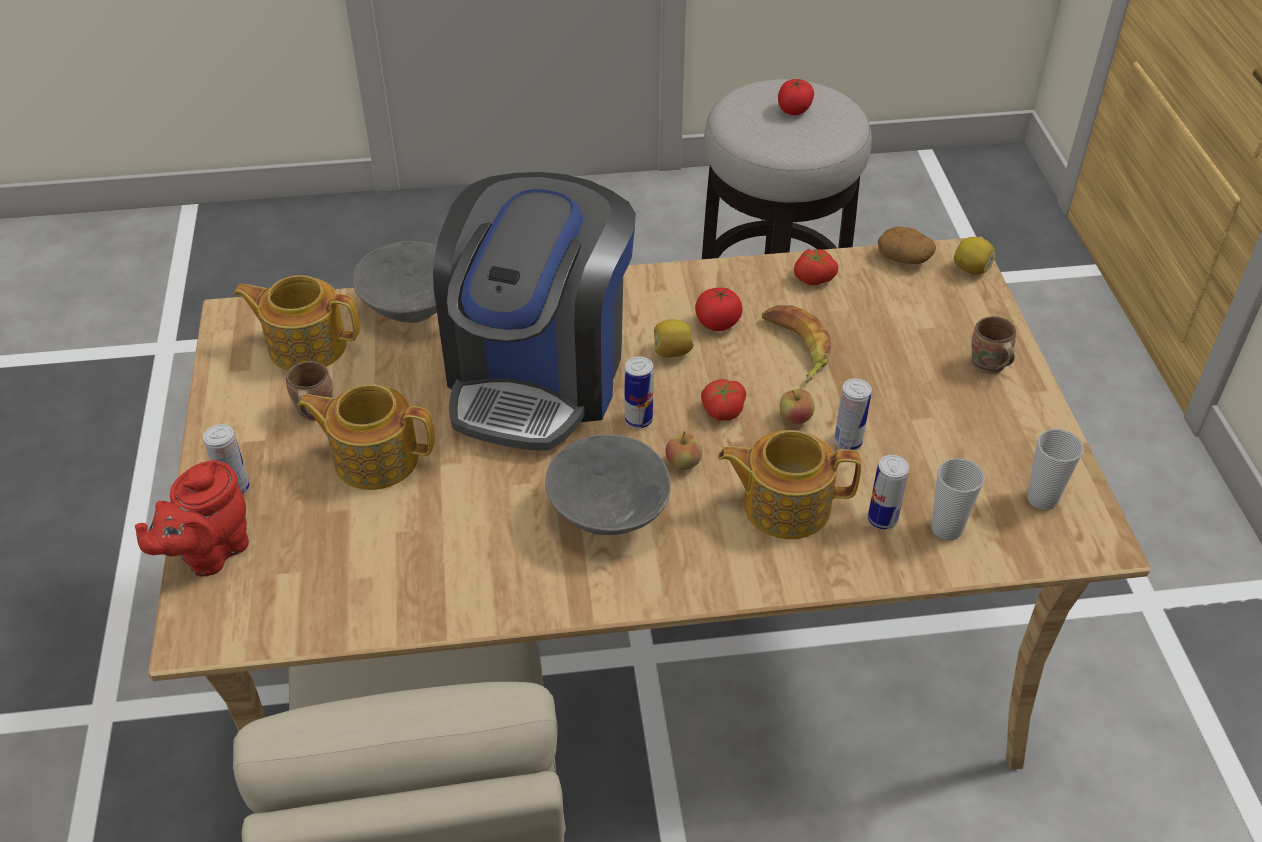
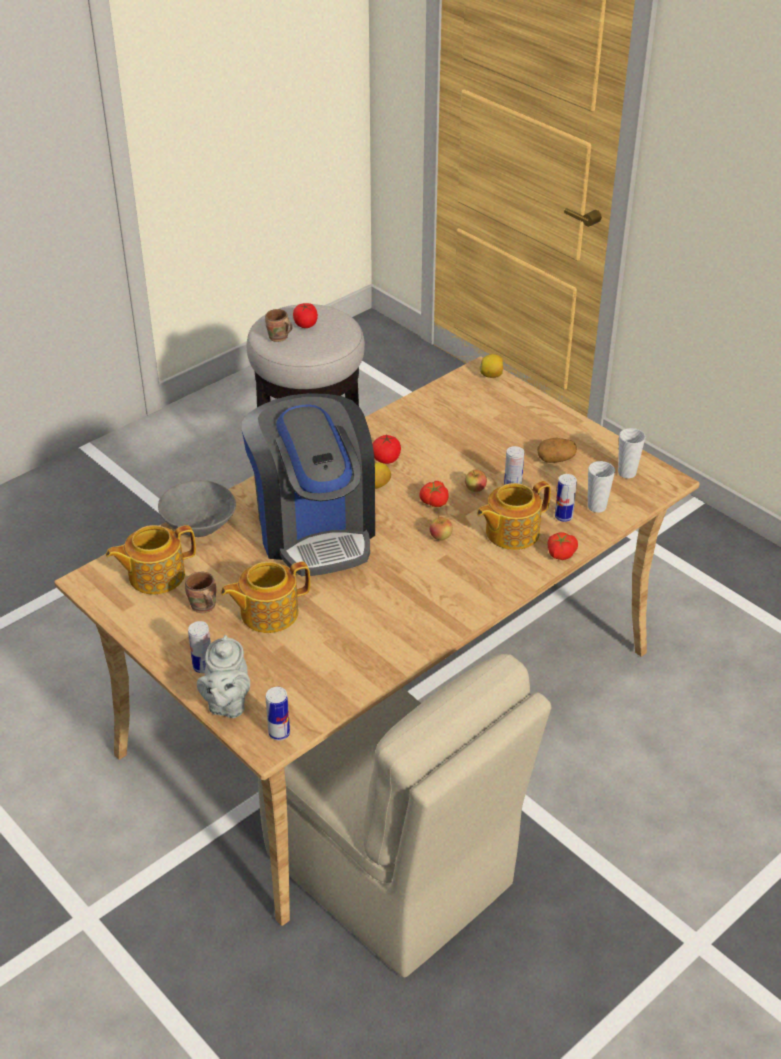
camera: 35 degrees left, 5 degrees down
(209, 552) = (227, 704): red teapot -> grey teapot
(609, 516) = (428, 579): grey bowl -> none
(638, 420) = (394, 526): can -> can (279, 733)
(795, 347) = (439, 454): banana -> none
(813, 277) = (413, 413): tomato -> tomato (560, 553)
(904, 258) = (451, 383): potato -> potato (556, 458)
(987, 366) = (545, 421): brown mug -> brown mug (278, 338)

